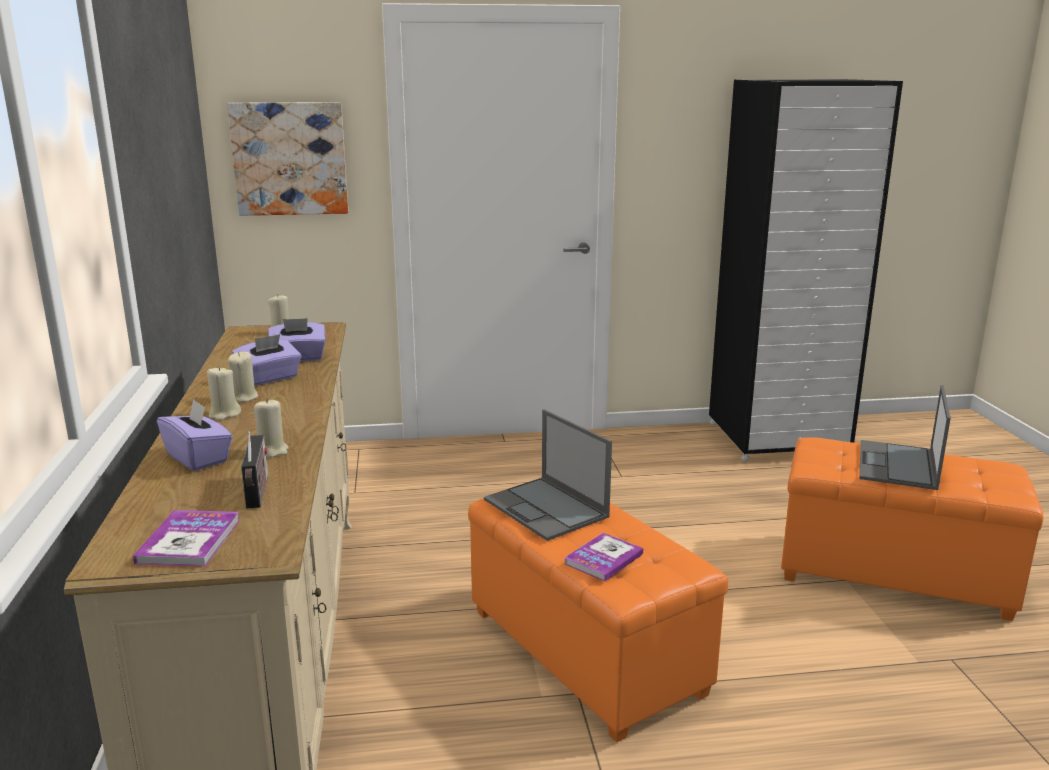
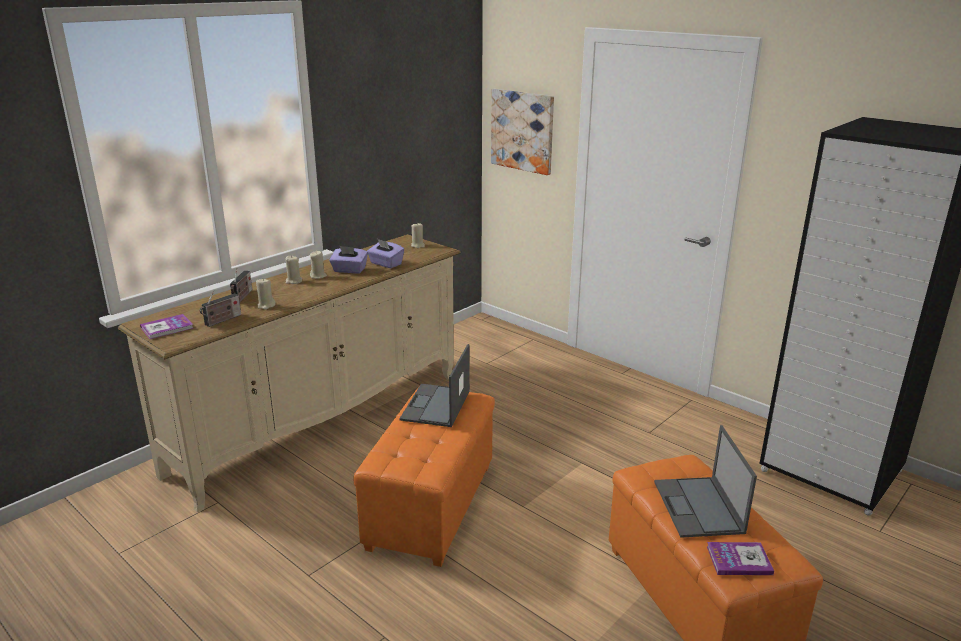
camera: 50 degrees right, 5 degrees up
(198, 458) = (242, 297): purple tissue box -> radio
(603, 559) = (401, 443): book -> book (739, 560)
(898, 466) = (699, 507): laptop -> laptop turned 75 degrees counterclockwise

